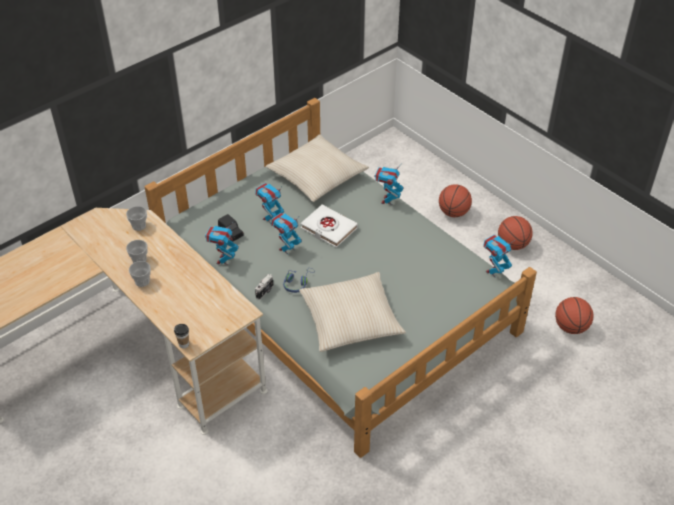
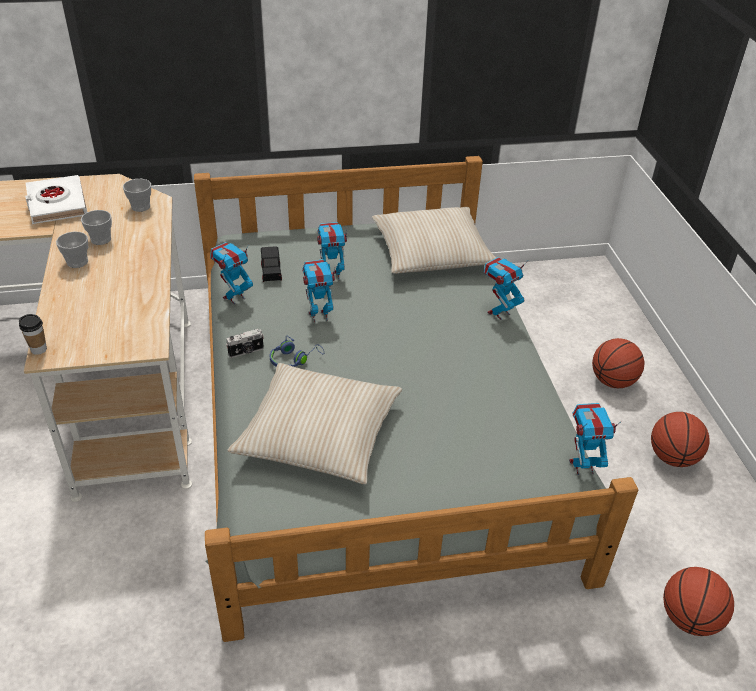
camera: 30 degrees right, 5 degrees down
(328, 229) = (392, 314): white book -> white book (57, 204)

